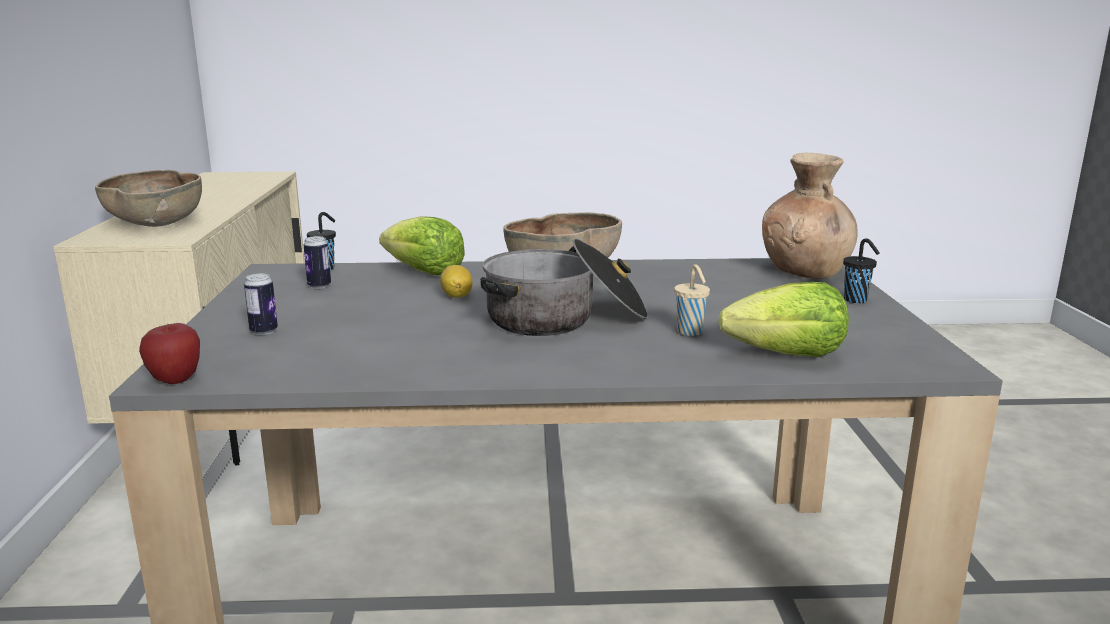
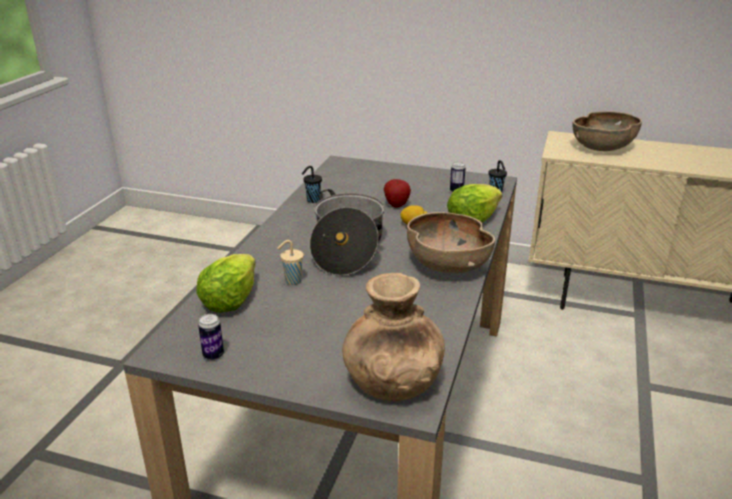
camera: 110 degrees right, 10 degrees up
(175, 380) = (335, 163): apple -> apple (396, 205)
(264, 331) = (384, 177): can -> can (213, 355)
(856, 300) = (298, 375): black cup -> black cup (312, 200)

